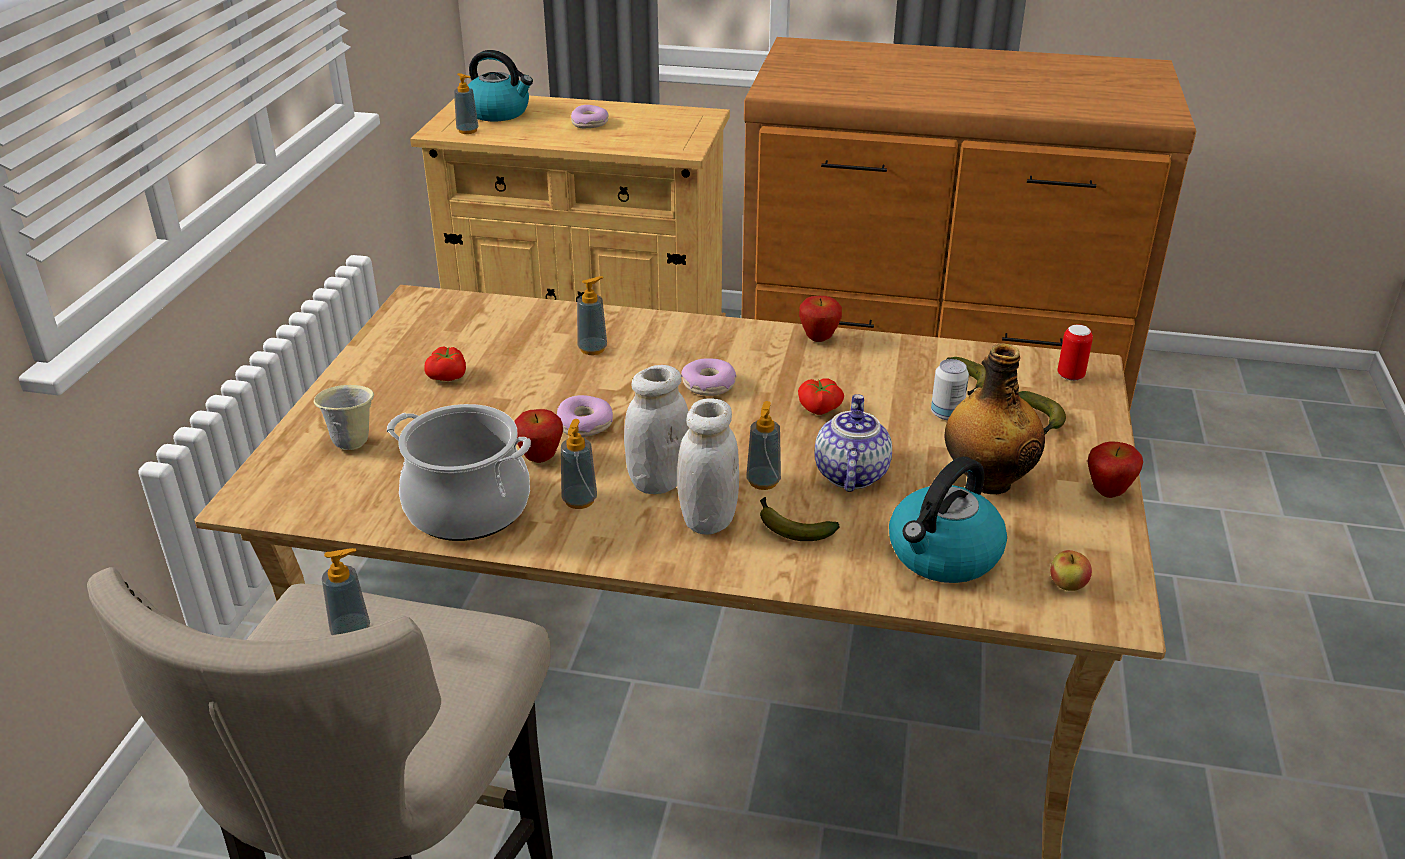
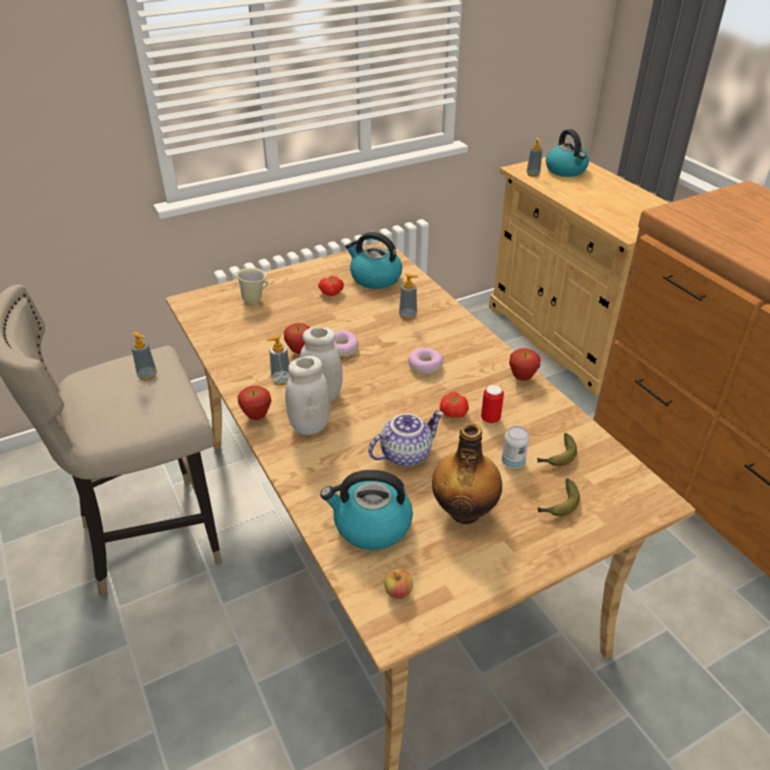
camera: 50 degrees right, 5 degrees up
(468, 508) = (242, 354): cooking pot -> none
(471, 332) = (374, 278): none -> kettle
(590, 123) = (603, 196): donut -> none
(763, 481) = (362, 427): soap dispenser -> none
(790, 527) = (334, 456): banana -> none
(1070, 376) = (631, 496): can -> can (490, 418)
(1108, 492) = (517, 571): apple -> apple (257, 416)

